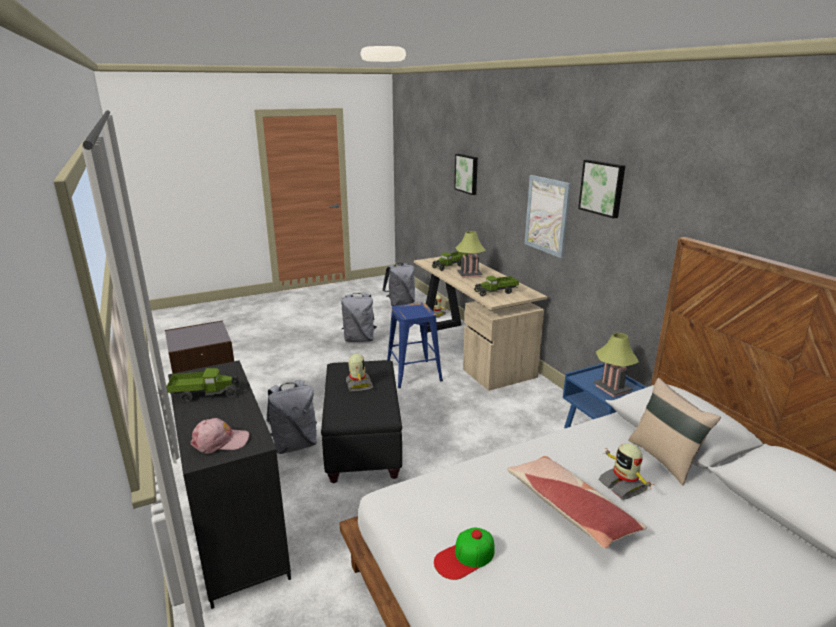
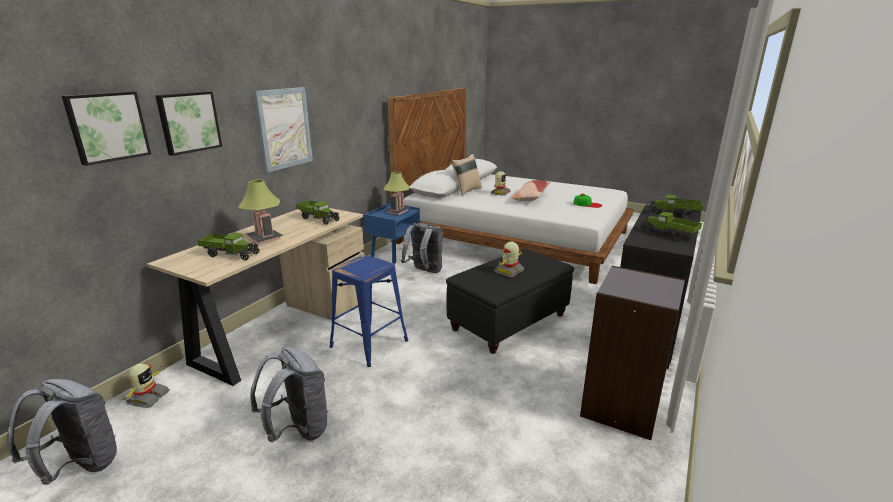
camera: 125 degrees left, 0 degrees up
(220, 441) = (674, 214): pink cap -> toy truck
(294, 444) = (557, 350): grey backpack -> grey backpack (424, 271)
(603, 188) = (330, 83): picture -> picture (188, 122)

